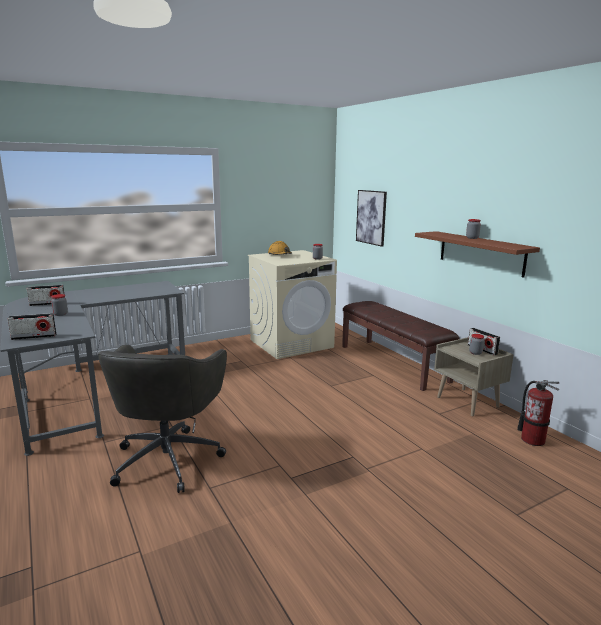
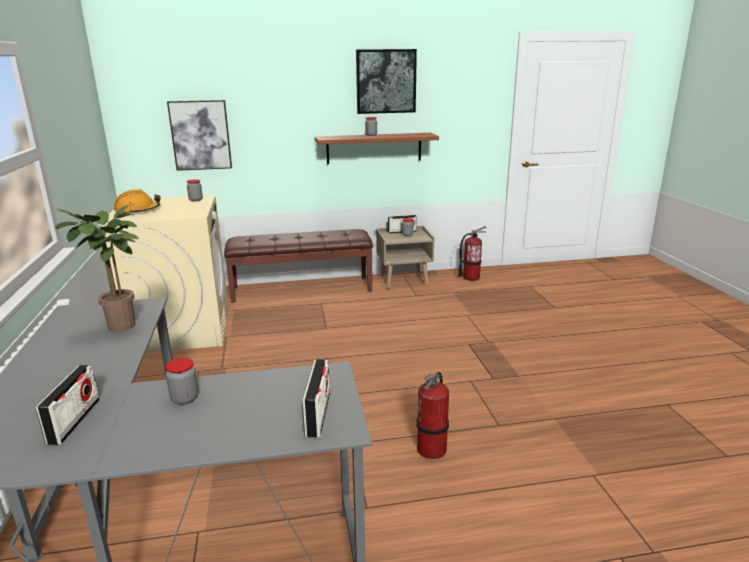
camera: 70 degrees left, 5 degrees up
(141, 293) = (121, 328): none -> potted plant
(168, 458) = (432, 449): grey office chair -> fire extinguisher
(500, 183) = (386, 81): none -> picture

